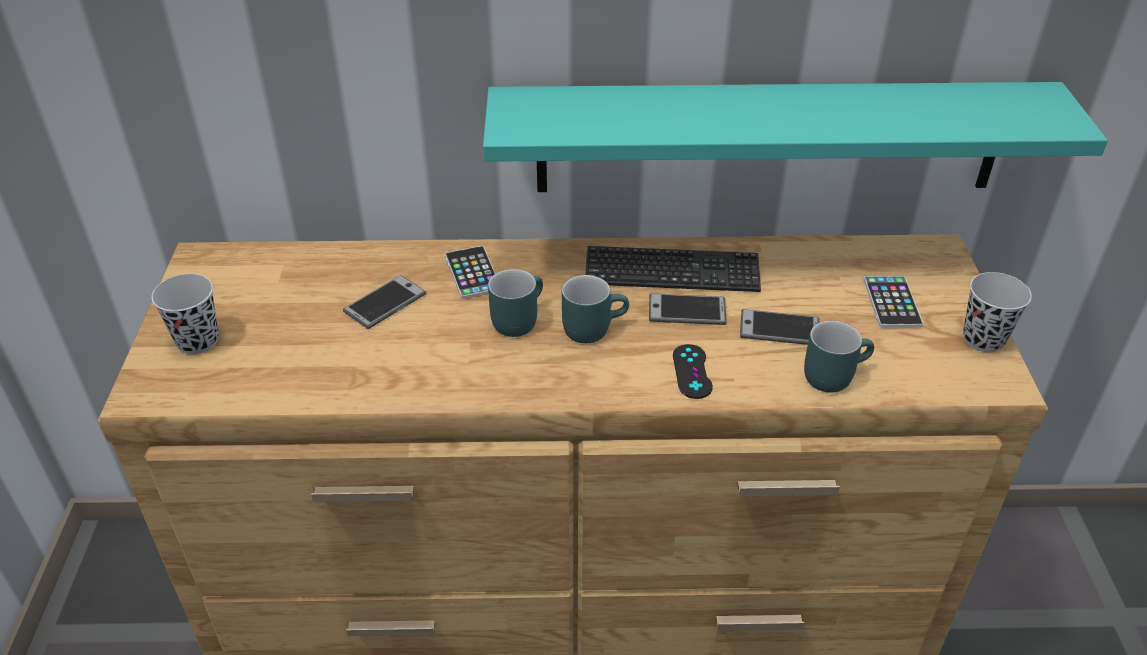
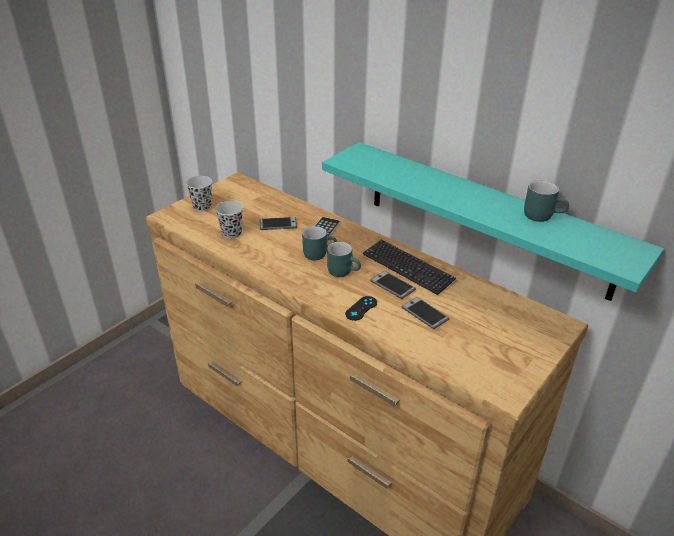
camera: 40 degrees right, 5 degrees down
(832, 374) = (423, 343): turquoise mug -> turquoise mug (542, 215)
(892, 303) = (498, 332): phone -> none
(983, 339) = (525, 372): black cup -> black cup (232, 233)

